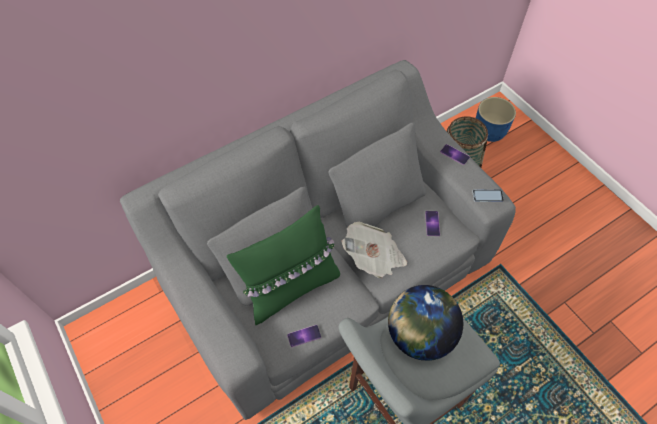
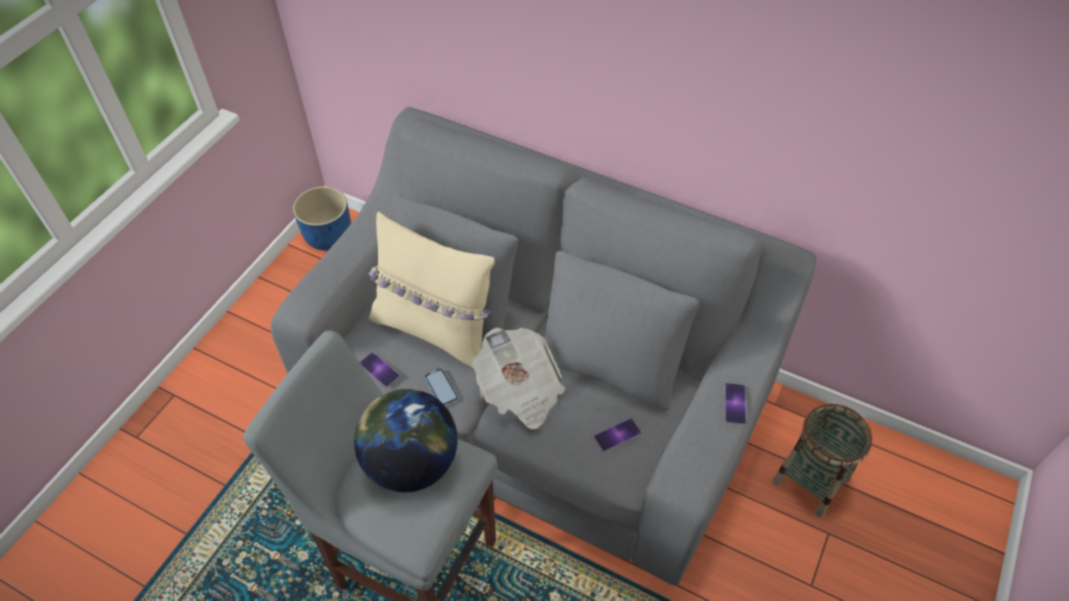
camera: 60 degrees right, 5 degrees down
(291, 287) = (435, 330): green pillow -> beige pillow
(487, 196) = (688, 469): phone -> phone (441, 388)
(489, 131) = (922, 497): blue planter -> blue planter (329, 236)

